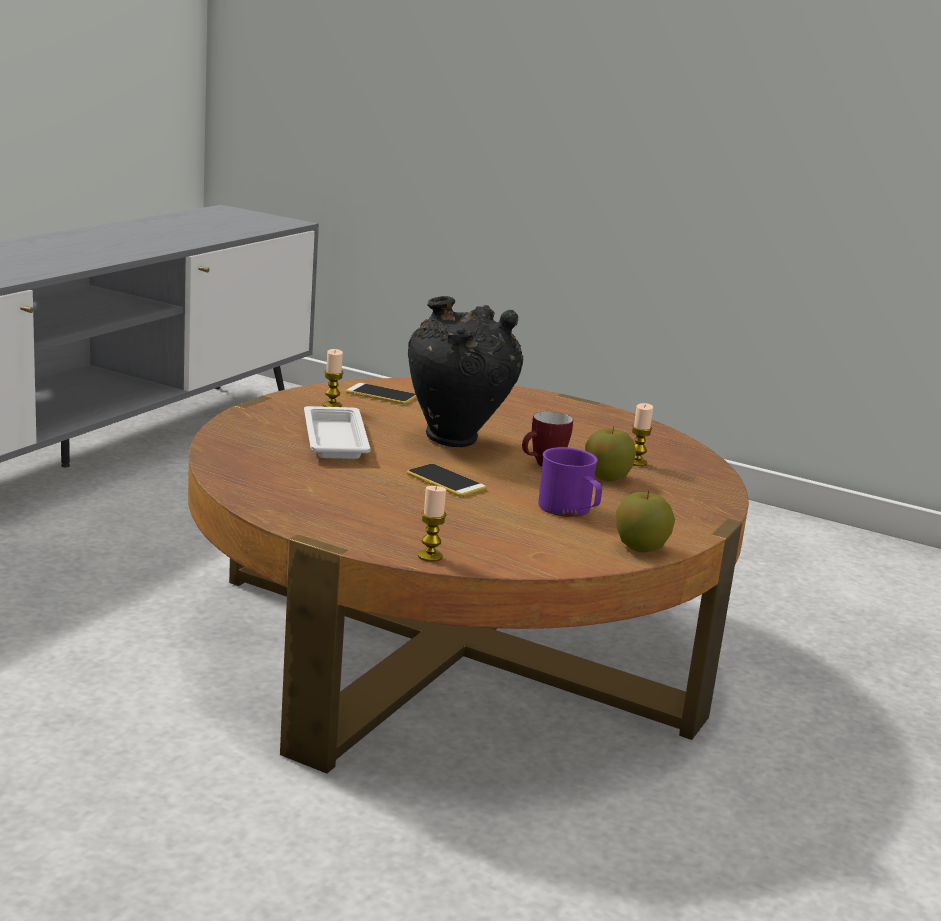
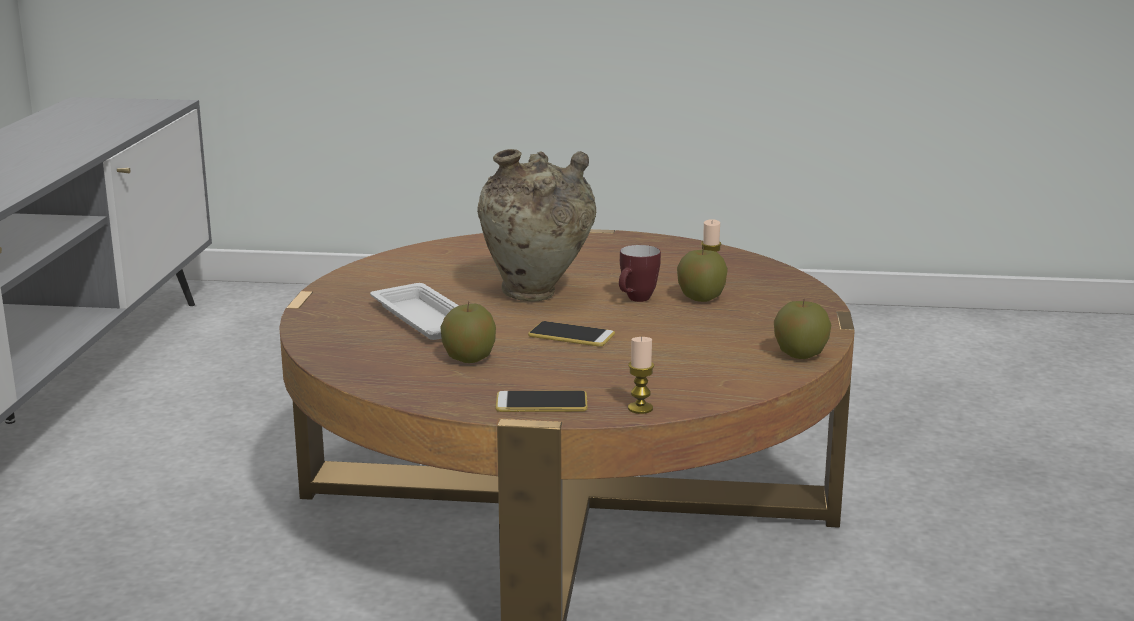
camera: 20 degrees left, 0 degrees up
(332, 405) = (380, 286): candle -> none
(332, 480) = (469, 359): none -> apple
(381, 395) = (414, 265): phone -> phone (541, 403)
(457, 442) = (537, 295): black vase -> beige vase
(570, 510) = (706, 336): purple mug -> none

